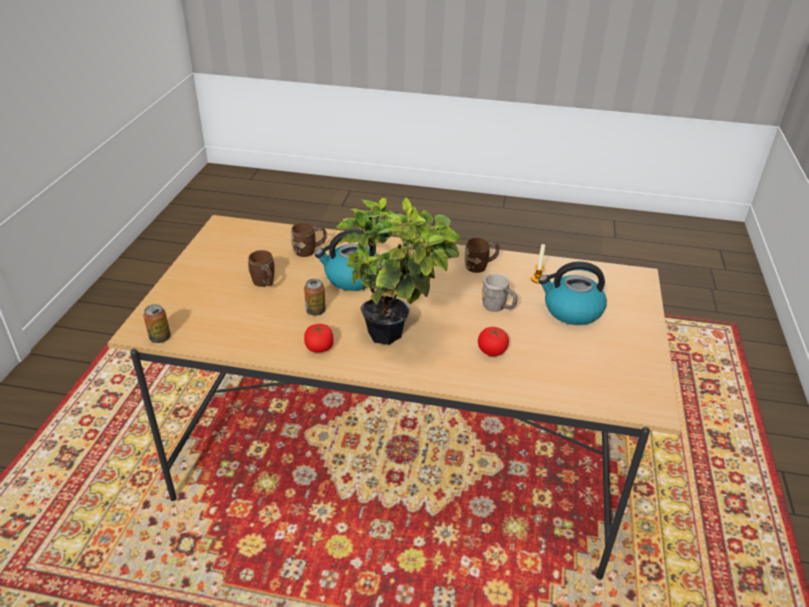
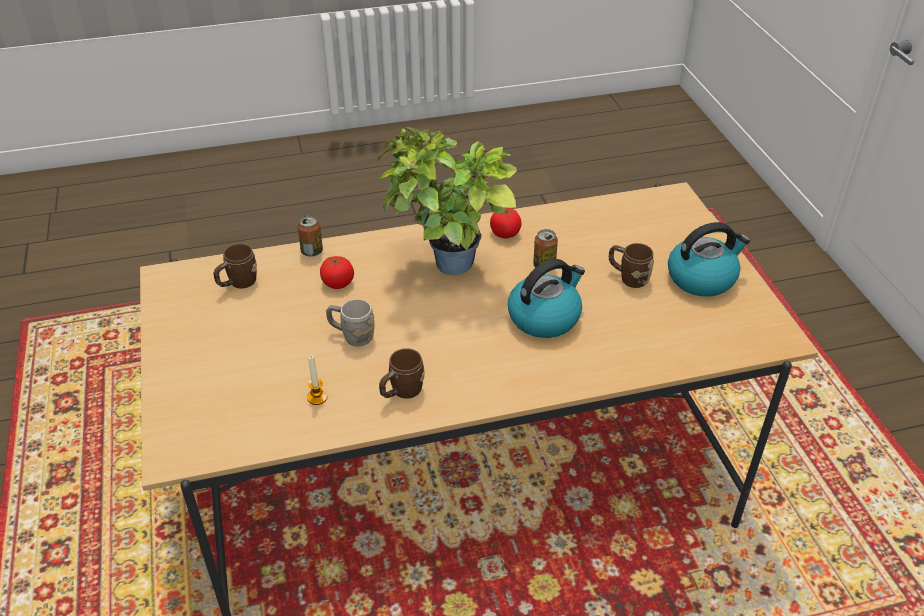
camera: 155 degrees right, 5 degrees up
(160, 338) = (650, 197): can -> can (312, 251)
(309, 251) = (631, 338): brown mug -> brown mug (238, 284)
(571, 311) = (262, 361): kettle -> kettle (702, 278)

